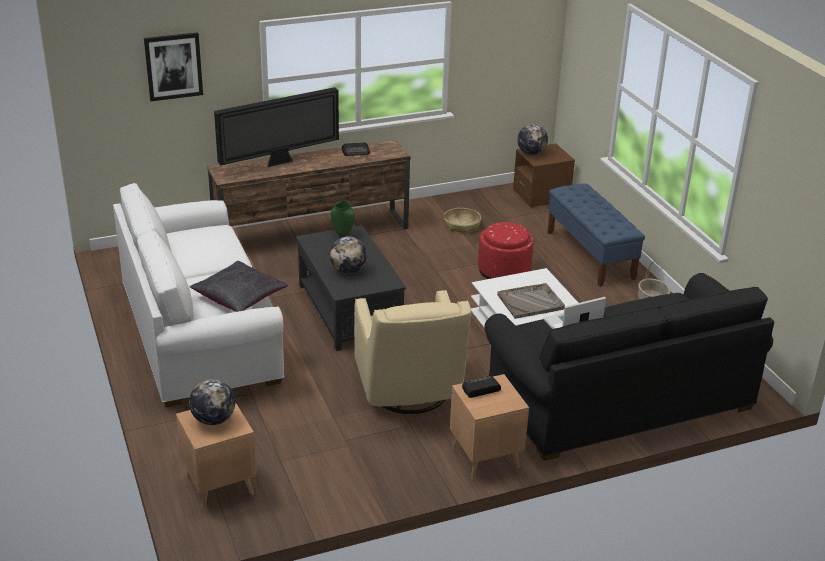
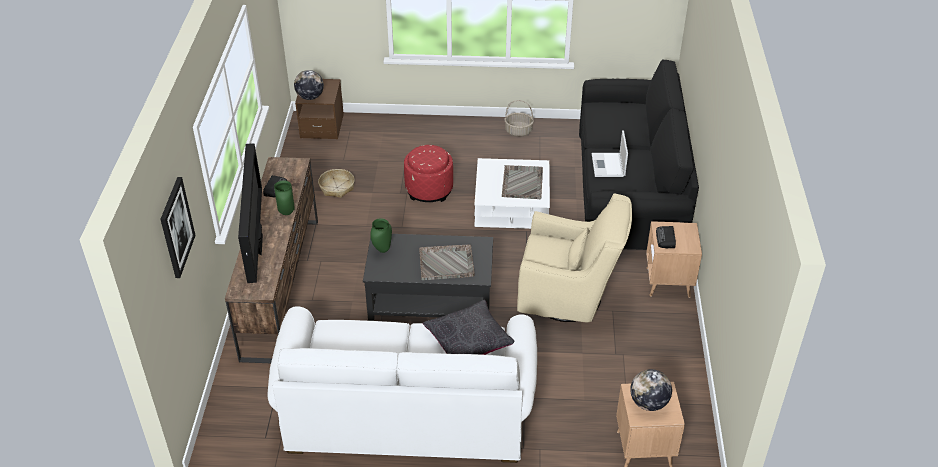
camera: 65 degrees left, 10 degrees up
(328, 163) = (286, 212): none -> green vase
(348, 271) = (447, 263): globe -> grey tray
(590, 255) = (434, 135): blue bench -> none

